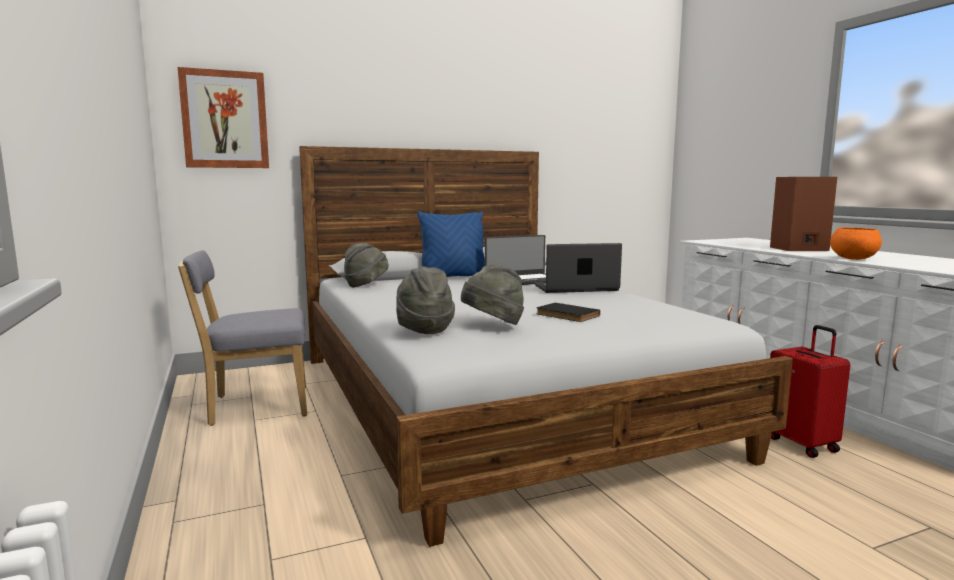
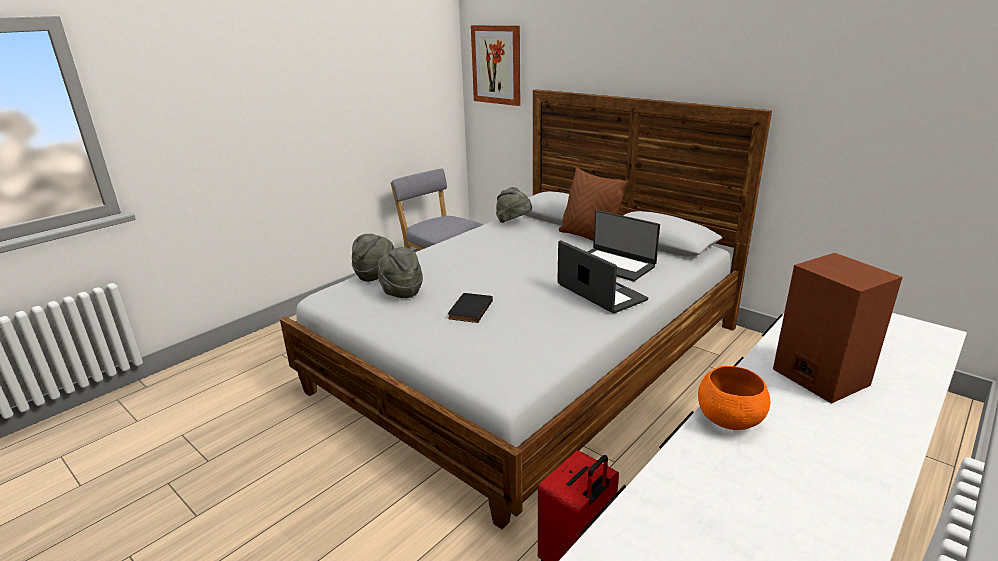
camera: 65 degrees right, 15 degrees up
(453, 277) = (588, 237): blue pillow -> brown pillow

